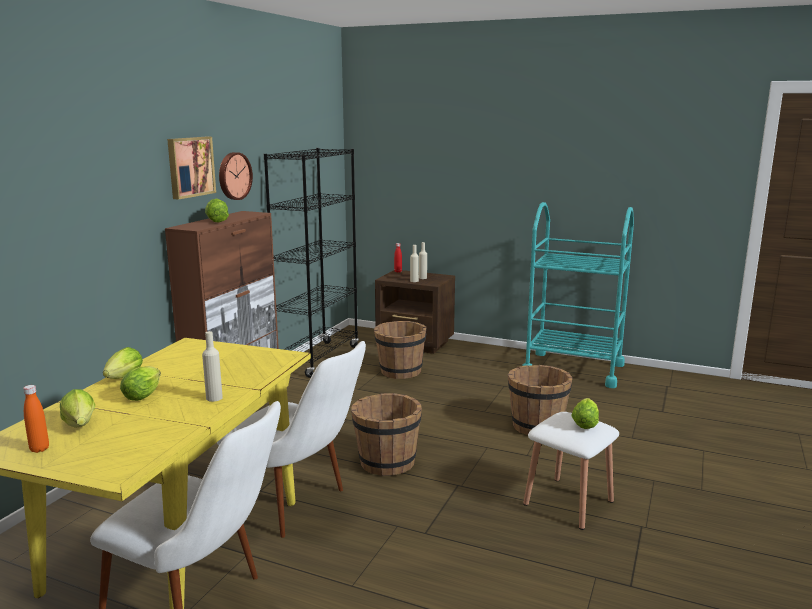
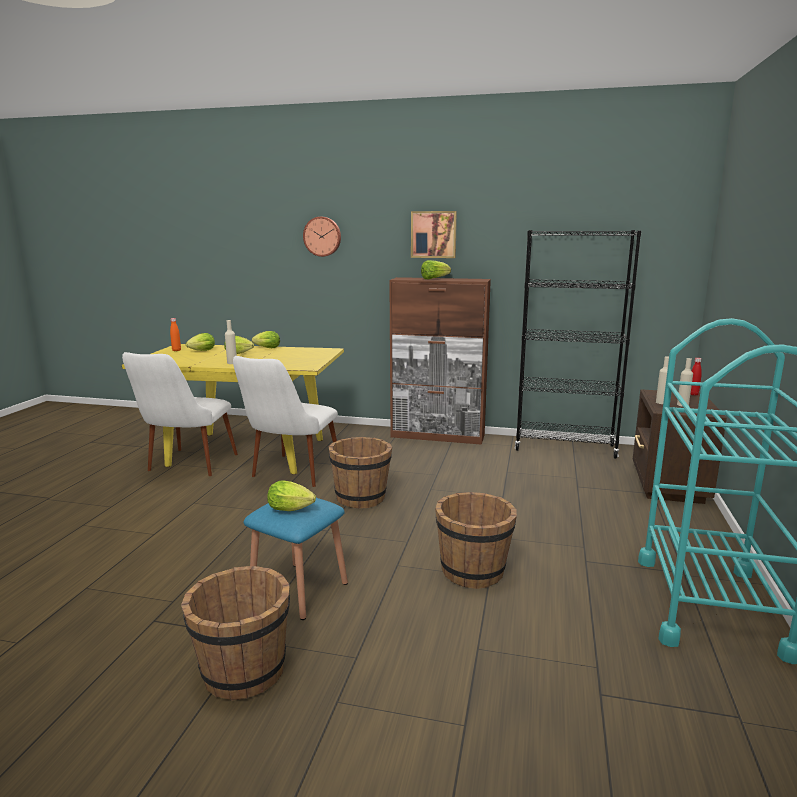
camera: 80 degrees right, 0 degrees up
(233, 176) = (488, 247): wall clock -> wall clock (322, 236)
(400, 372) = (569, 485): brown bucket -> brown bucket (243, 671)
(568, 502) = (299, 589): white stool -> blue stool

